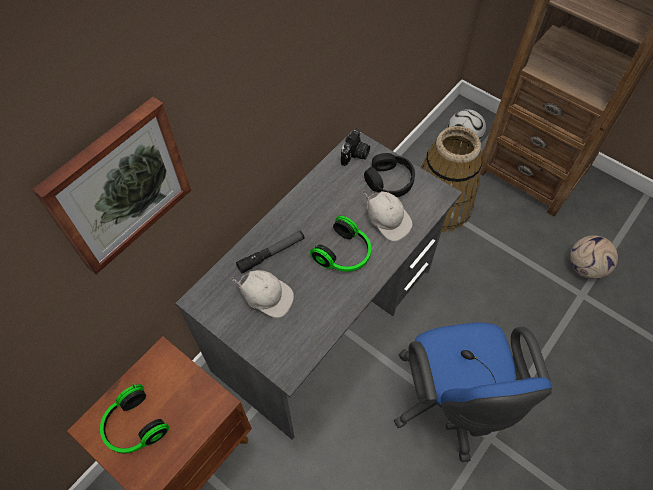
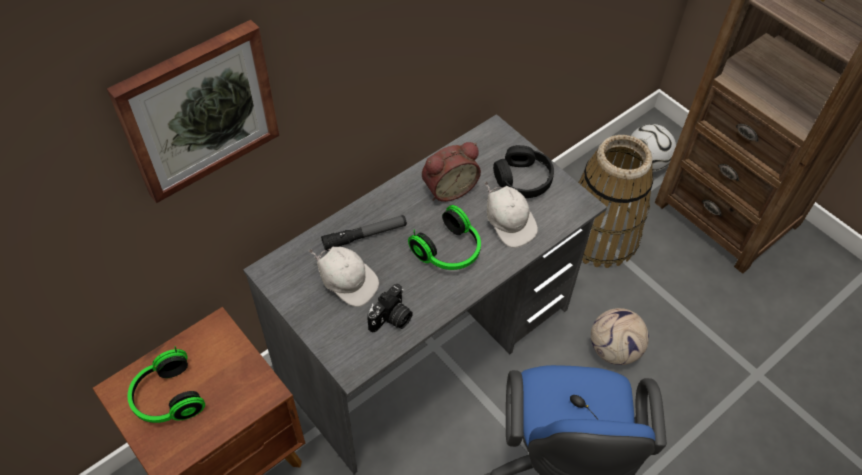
camera: 10 degrees right, 5 degrees down
(330, 199) = (448, 188): none -> alarm clock
(355, 155) = (489, 144): camera -> camera (392, 319)
(586, 267) = (770, 342): football -> football (615, 350)

